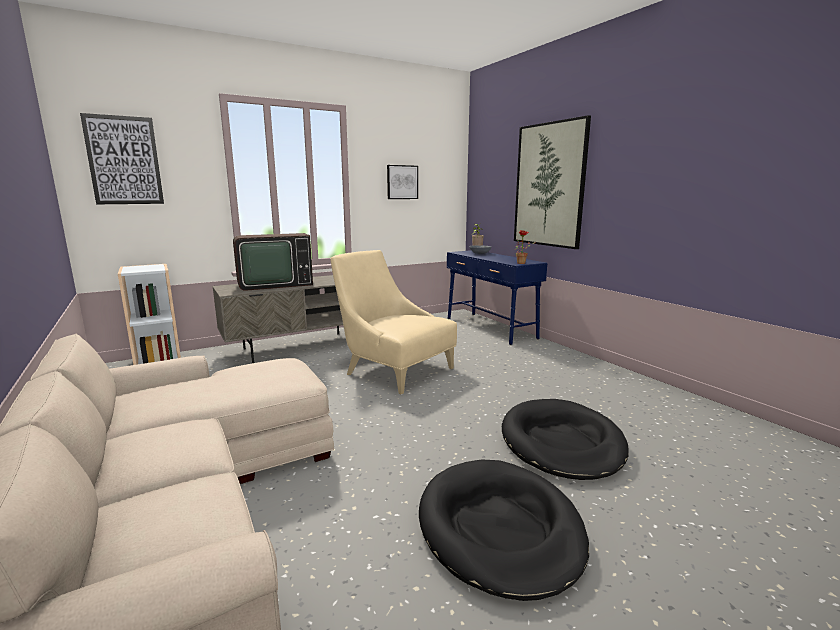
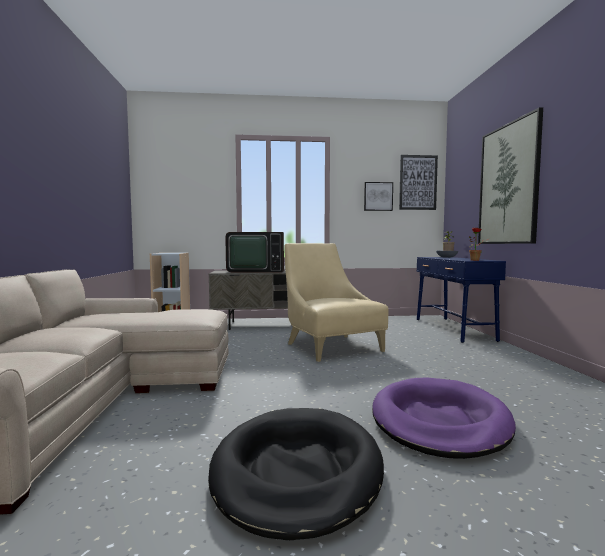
camera: 25 degrees right, 10 degrees down
(124, 160) = (171, 182): picture -> picture (418, 182)
(561, 443) = (439, 421): black dog bed -> purple dog bed

